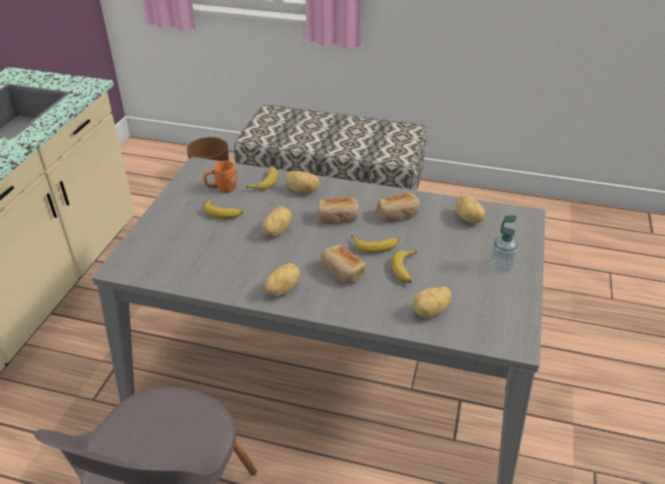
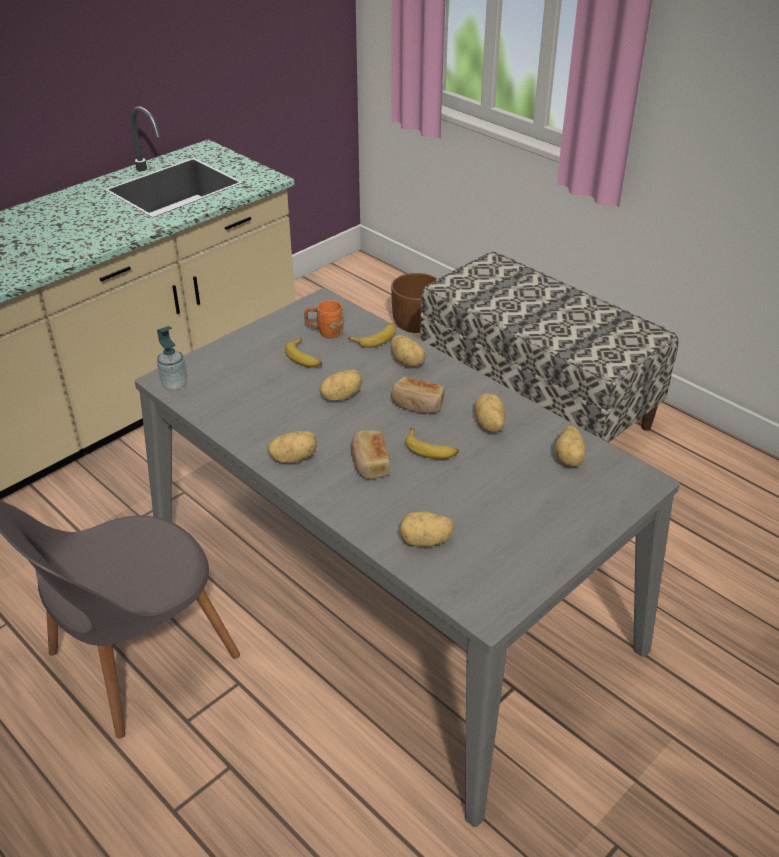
camera: 30 degrees right, 0 degrees up
(398, 215) = (488, 425): bread -> potato
(406, 270) = (439, 487): banana -> none
(501, 266) = (554, 525): soap dispenser -> soap dispenser (174, 384)

